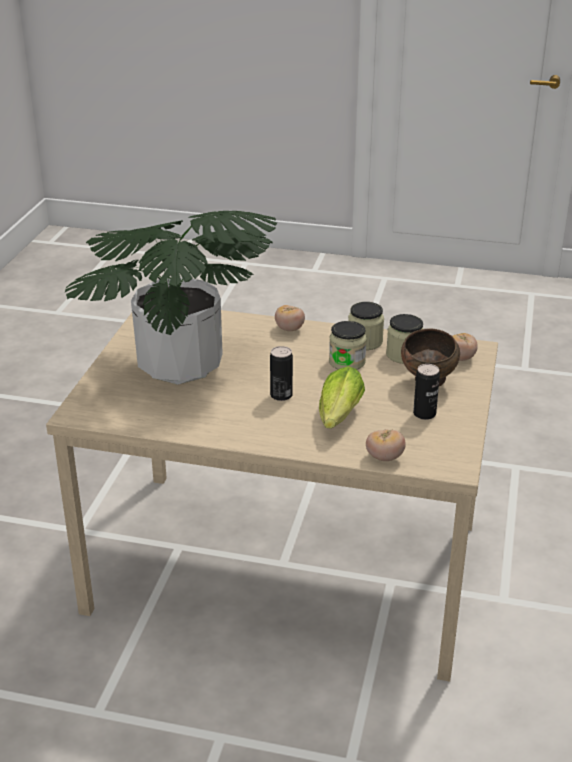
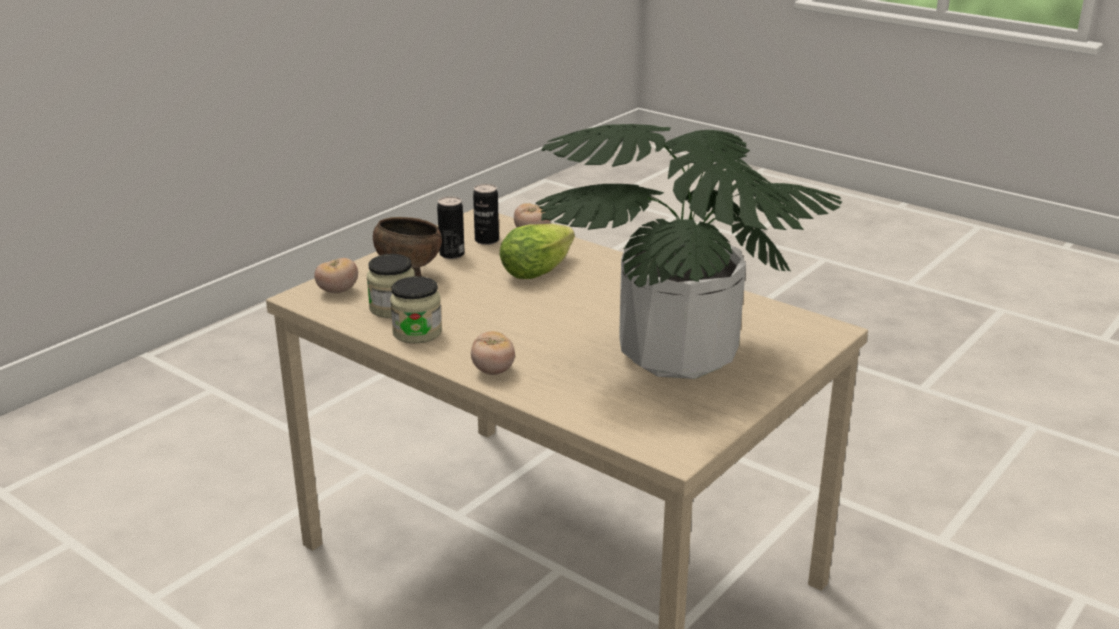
camera: 155 degrees left, 5 degrees down
(281, 395) = (579, 299): can -> can (486, 240)
(347, 362) = (468, 315): jar -> none

